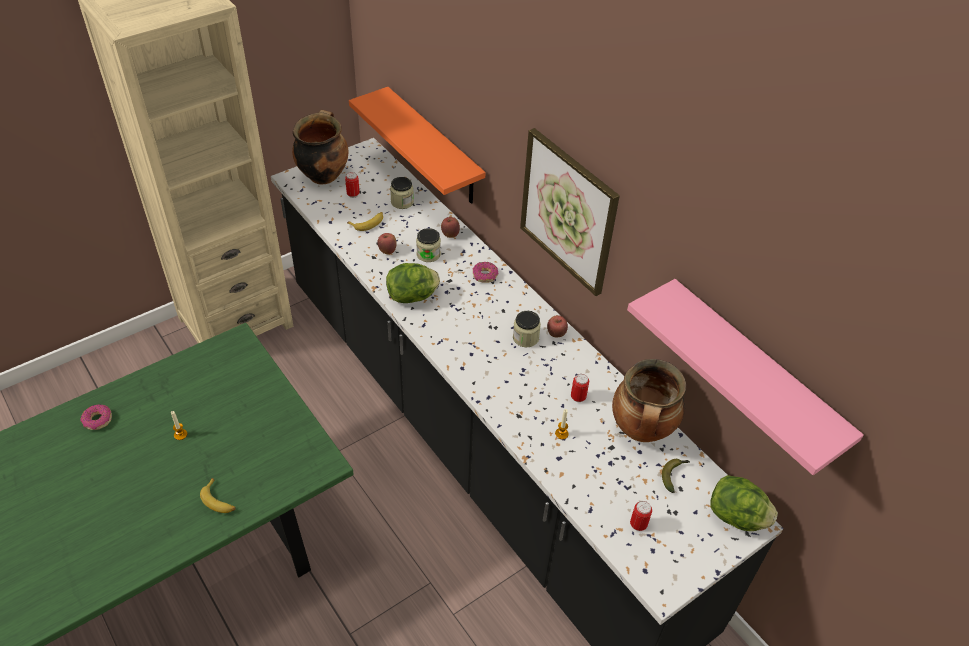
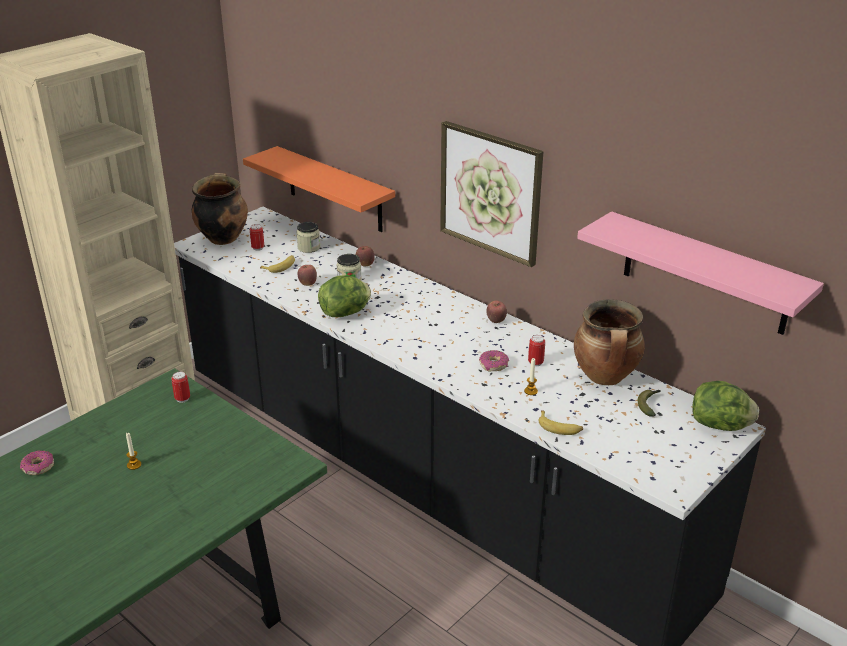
camera: 10 degrees left, 15 degrees down
(219, 500) = (194, 511): banana -> banana (559, 427)
(485, 275) = (410, 289): donut -> donut (494, 365)
(525, 338) = (468, 328): jar -> none
(638, 524) = (631, 445): can -> can (182, 399)

